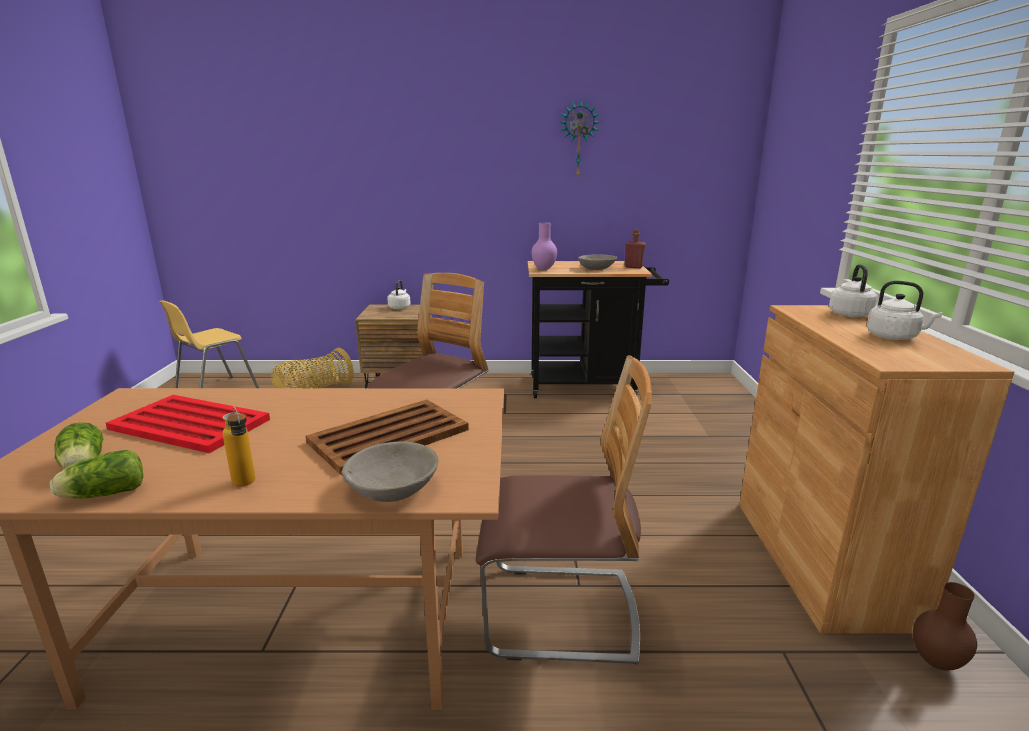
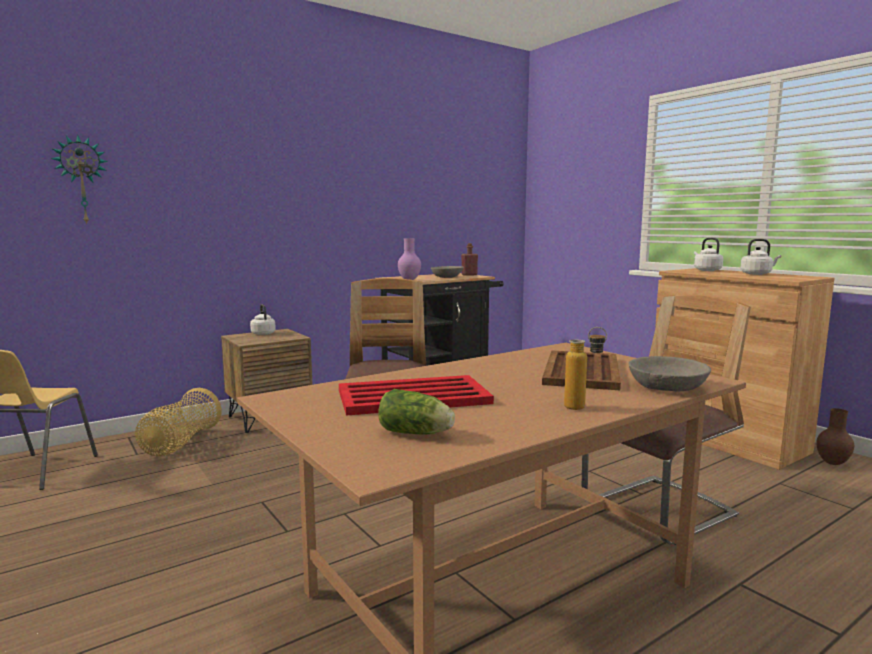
camera: 35 degrees left, 10 degrees down
(102, 494) = (499, 438): lettuce -> none
(578, 140) = (408, 170): wall clock -> wall clock (81, 180)

